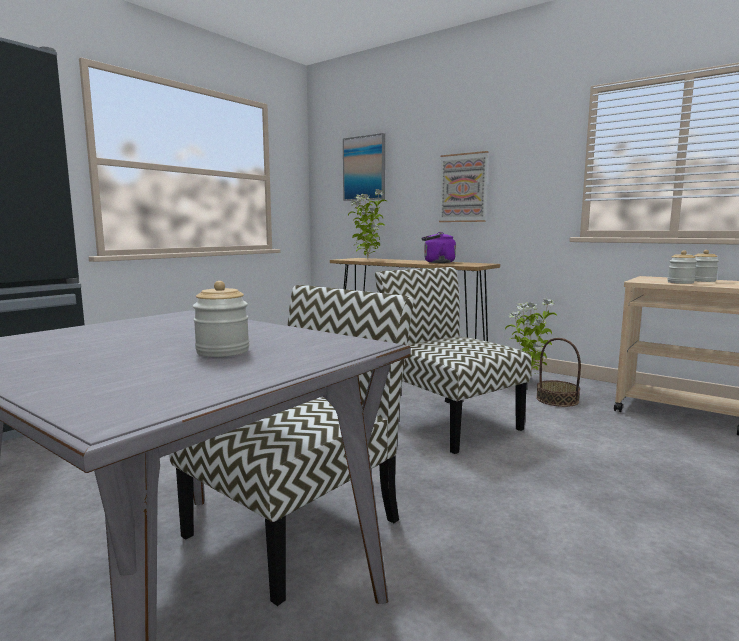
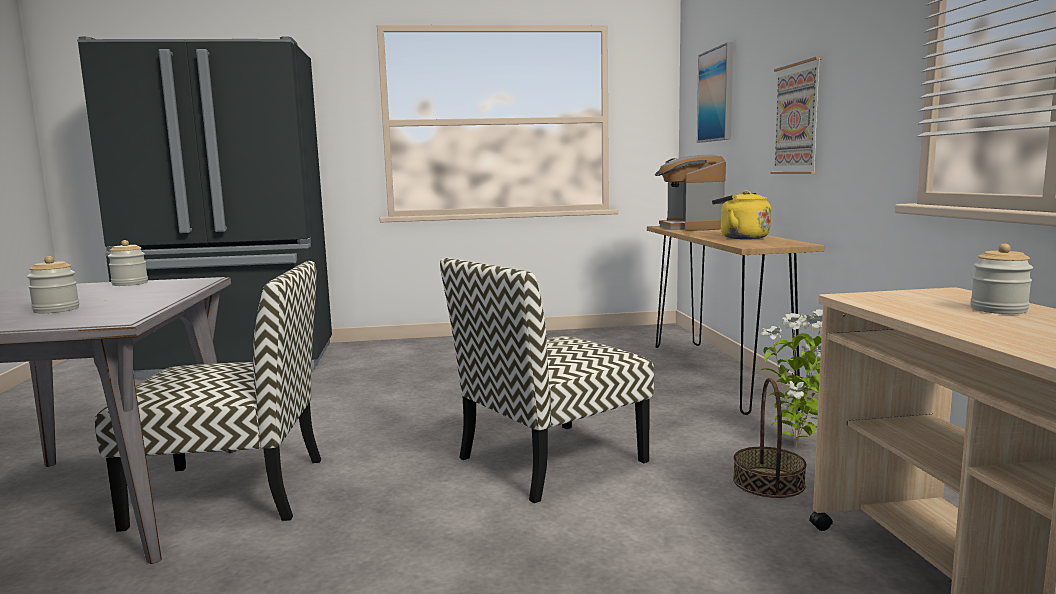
camera: 45 degrees right, 0 degrees up
(367, 259) = (690, 228): potted plant -> coffee machine
(437, 262) = (741, 238): purple kettle -> yellow kettle
(448, 423) = (550, 461): chair -> chair turned 135 degrees counterclockwise
(680, 282) = (909, 307): jar -> jar (130, 284)

